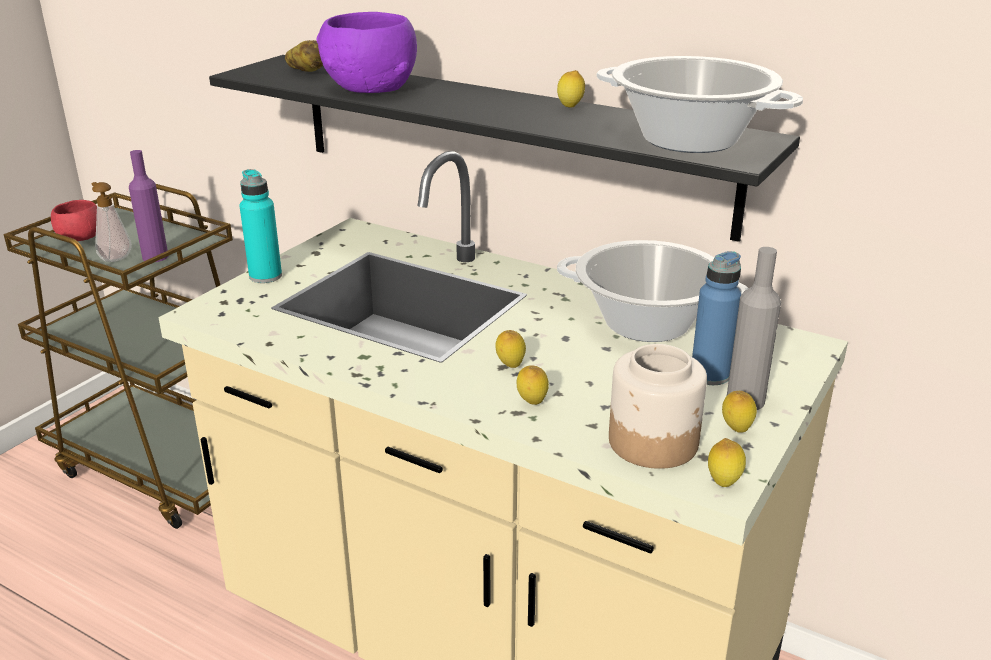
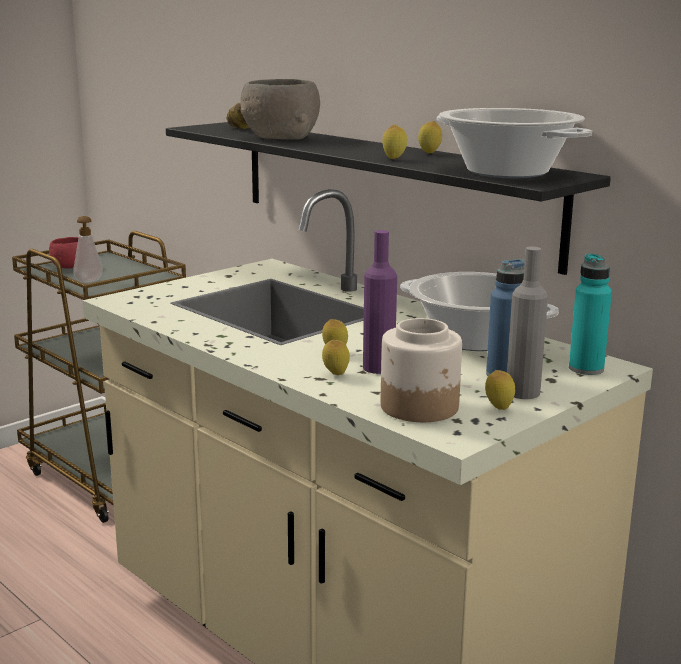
camera: 15 degrees right, 10 degrees down
(155, 257) = (119, 282): purple bottle -> purple bottle (378, 368)
(265, 276) = (179, 285): turquoise bottle -> turquoise bottle (586, 369)
(369, 88) = (280, 138): purple bowl -> grey bowl
(723, 482) = (461, 436): lemon -> lemon (394, 159)

